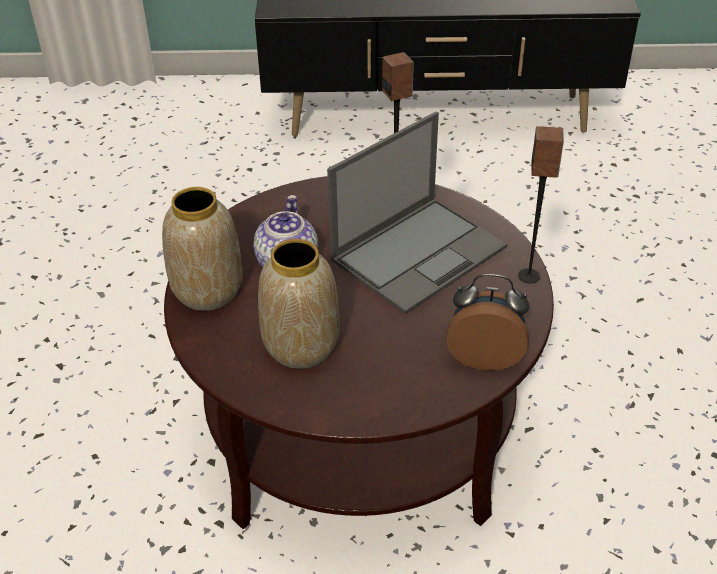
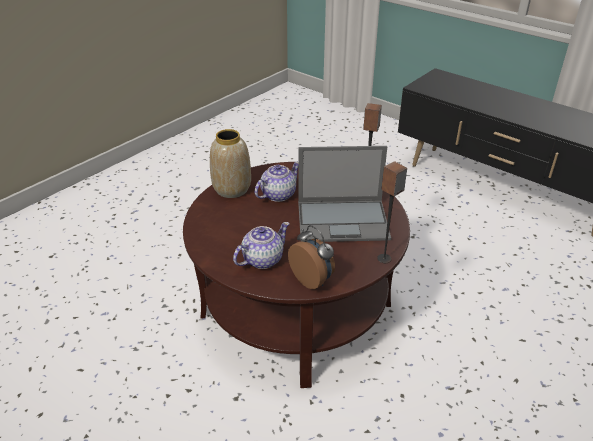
camera: 40 degrees right, 5 degrees down
(300, 347) = (238, 230): vase -> none
(388, 369) = (262, 260): none -> teapot

